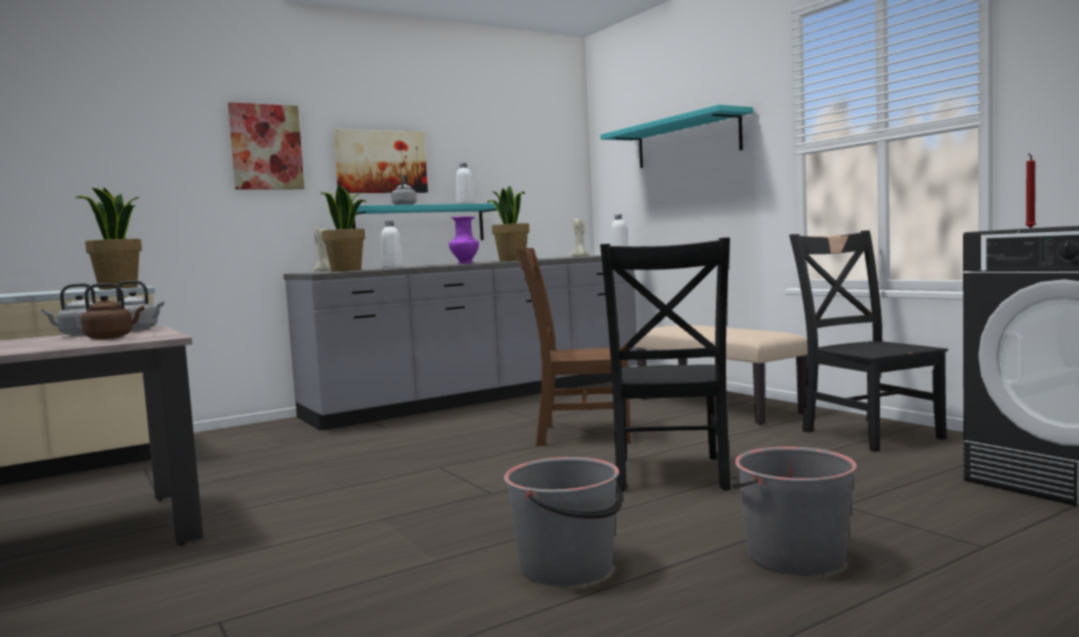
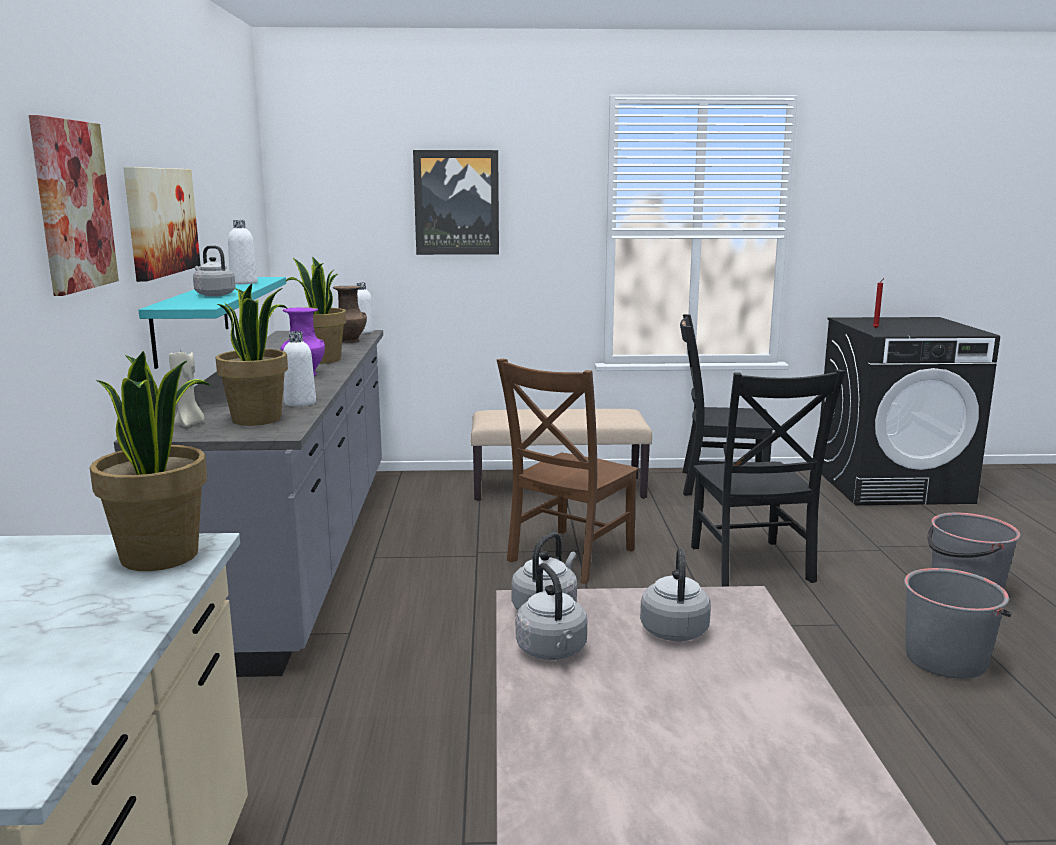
camera: 60 degrees left, 10 degrees up
(111, 337) = (674, 629): brown kettle -> grey kettle
(580, 256) = (349, 341): beige candle -> brown vase
(669, 475) = (751, 566): black chair -> black chair turned 45 degrees clockwise
(687, 141) = (456, 203): turquoise shelf -> picture

